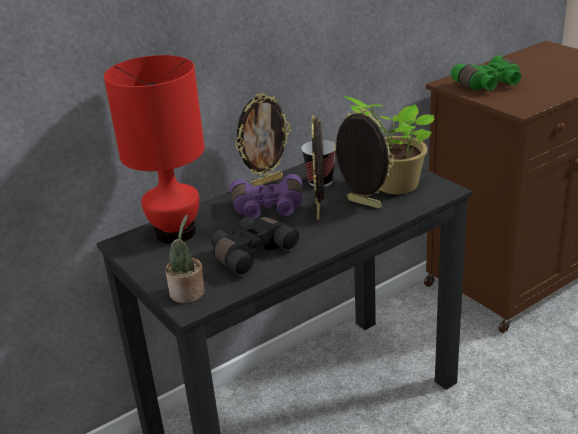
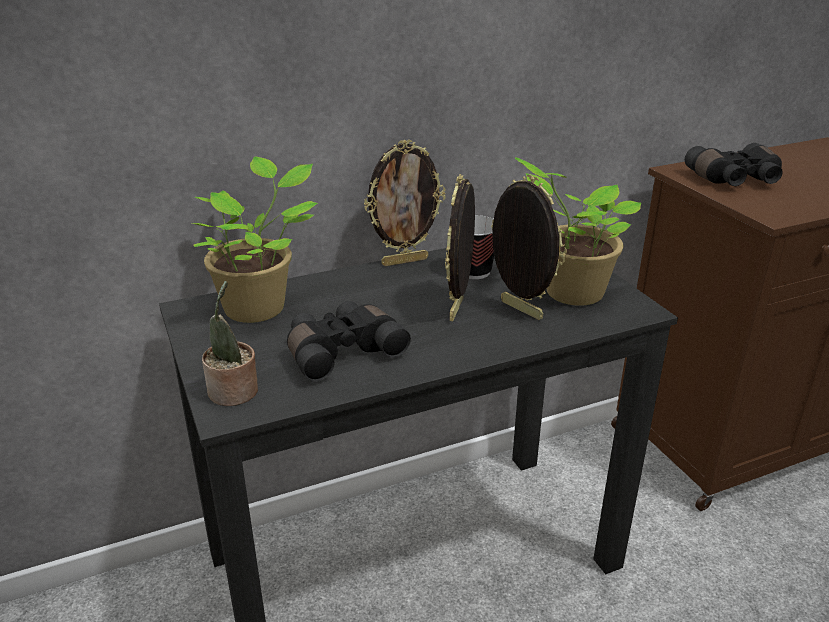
camera: 10 degrees right, 0 degrees up
(174, 233) = (259, 307): red table lamp -> potted plant
(268, 209) = (391, 296): purple binoculars -> none
(489, 84) = (736, 179): green binoculars -> black binoculars

